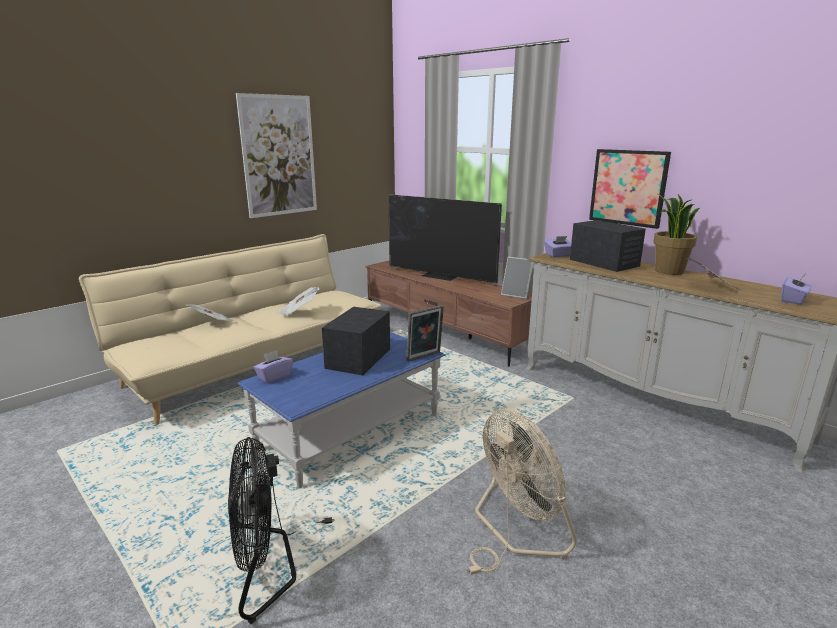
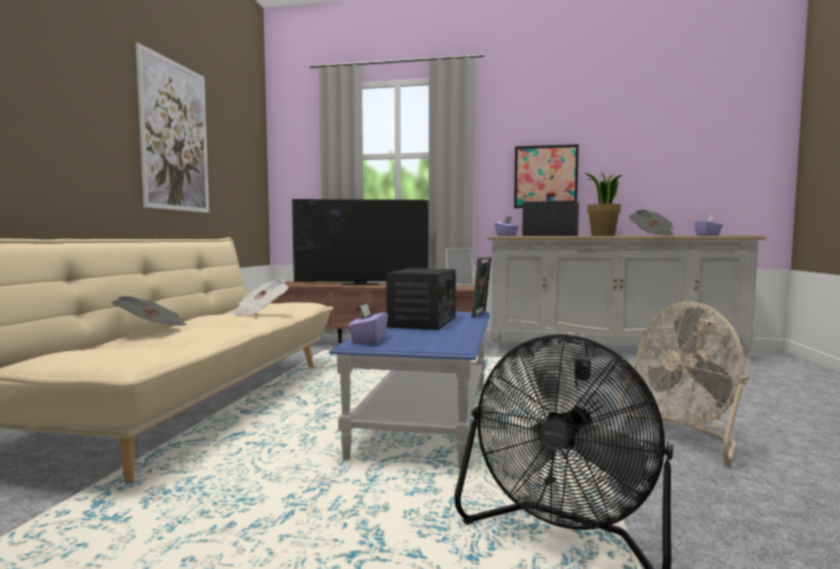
camera: 35 degrees left, 15 degrees down
(358, 358) = (422, 322): radio -> radio turned 150 degrees counterclockwise
(509, 530) = (688, 434): beige fan -> beige fan turned 135 degrees counterclockwise

